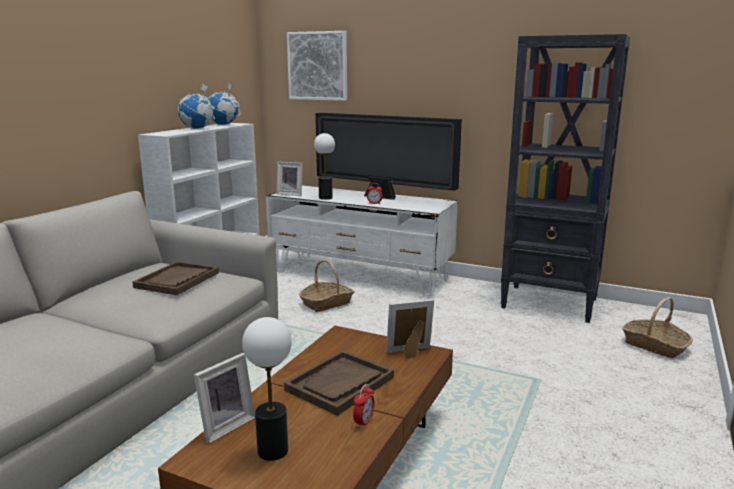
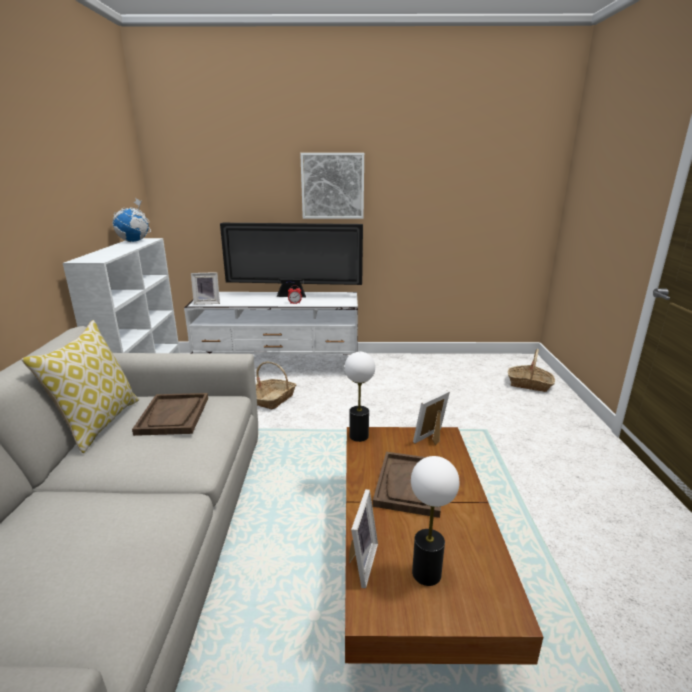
camera: 25 degrees left, 5 degrees up
(119, 275) = (98, 423): none -> pillow
(197, 128) = (117, 249): globe -> none
(318, 66) = (212, 177): picture -> picture (332, 186)
(325, 198) = (245, 302): table lamp -> table lamp (359, 436)
(364, 422) = (466, 517): alarm clock -> none
(550, 303) = (440, 364): black bookcase -> none

